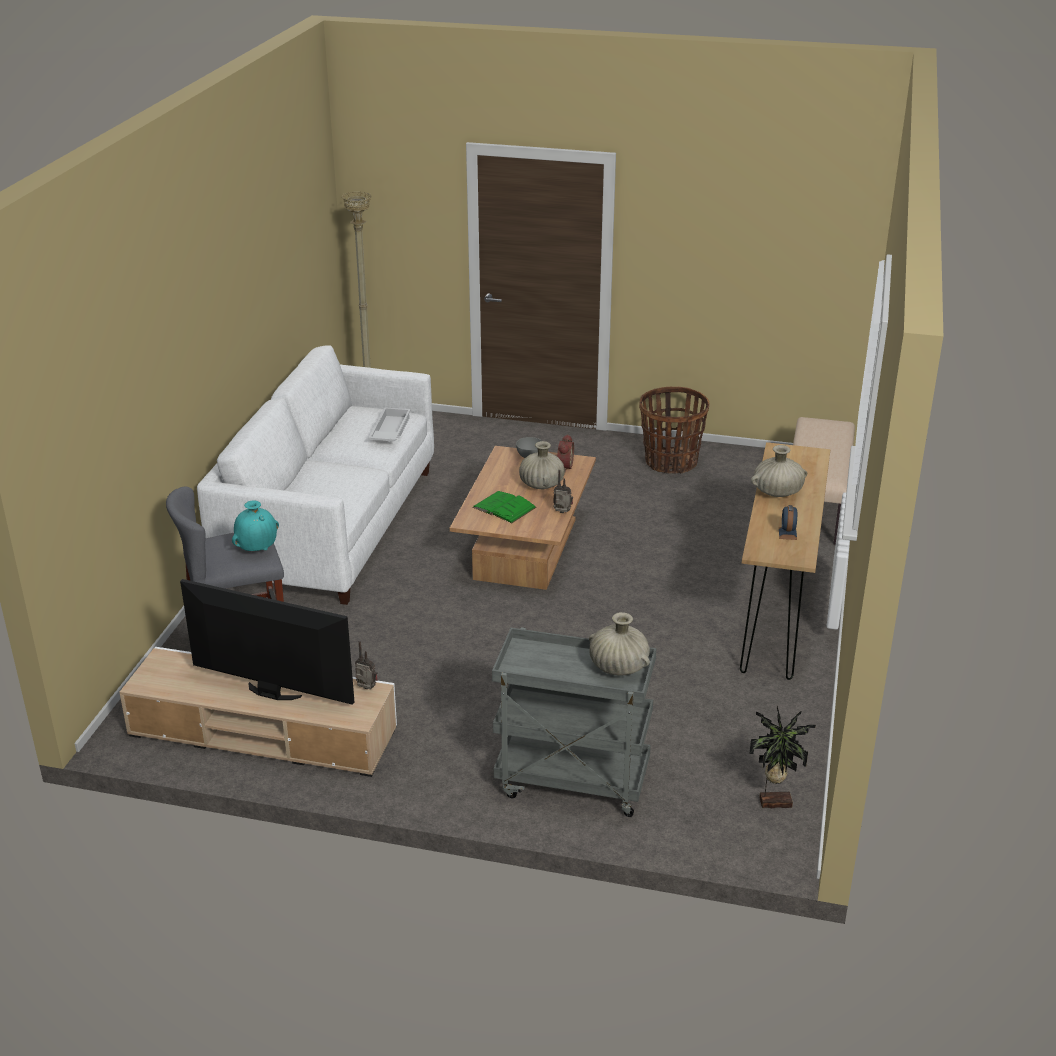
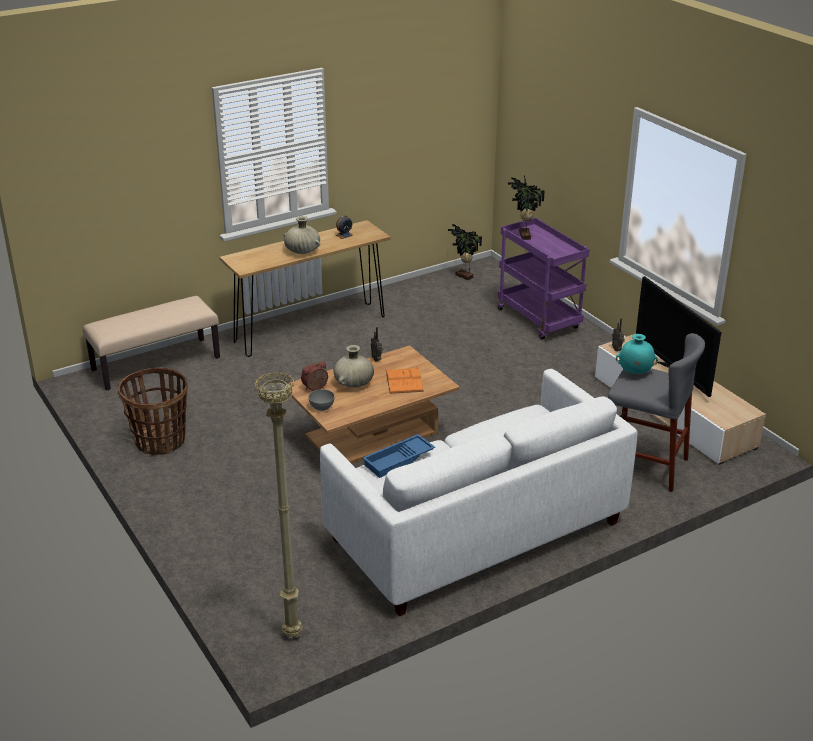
camera: 135 degrees left, 0 degrees up
(389, 430) = (399, 460): white tray -> blue tray
(504, 507) = (404, 381): green book -> orange book
(571, 783) = (540, 320): grey cart -> purple cart
(618, 667) = (523, 236): beige vase -> potted plant

